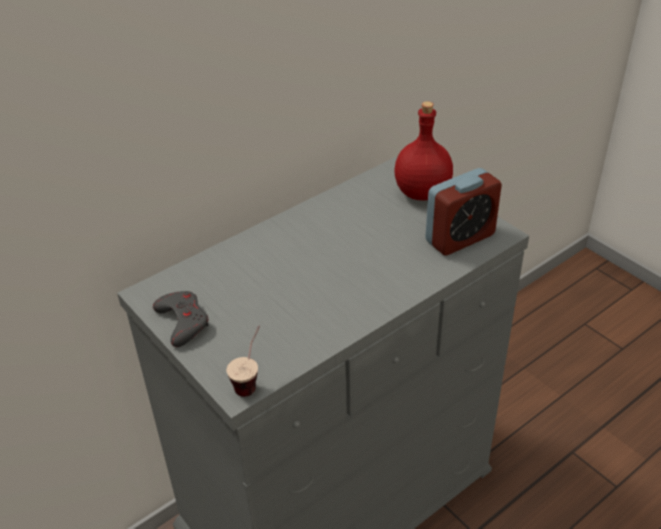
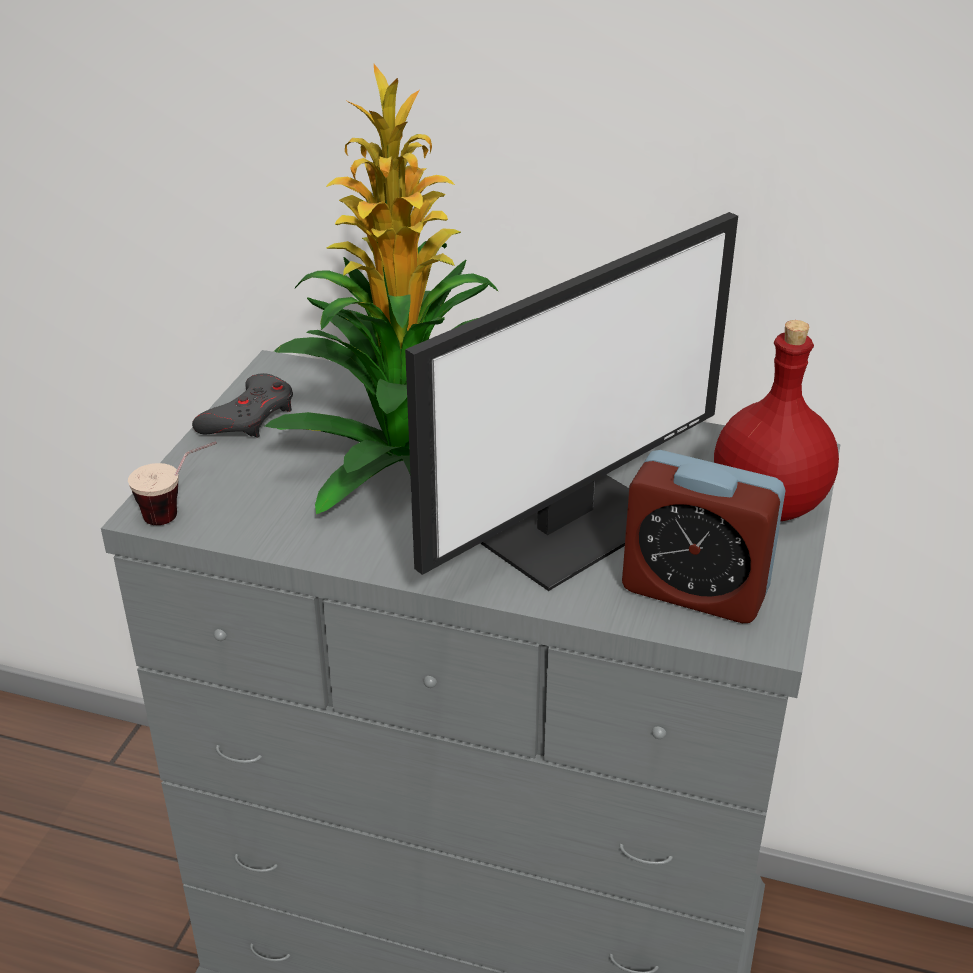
camera: 55 degrees right, 5 degrees down
(280, 281) = (400, 457): none -> potted plant
(386, 251) = (573, 525): none -> monitor

